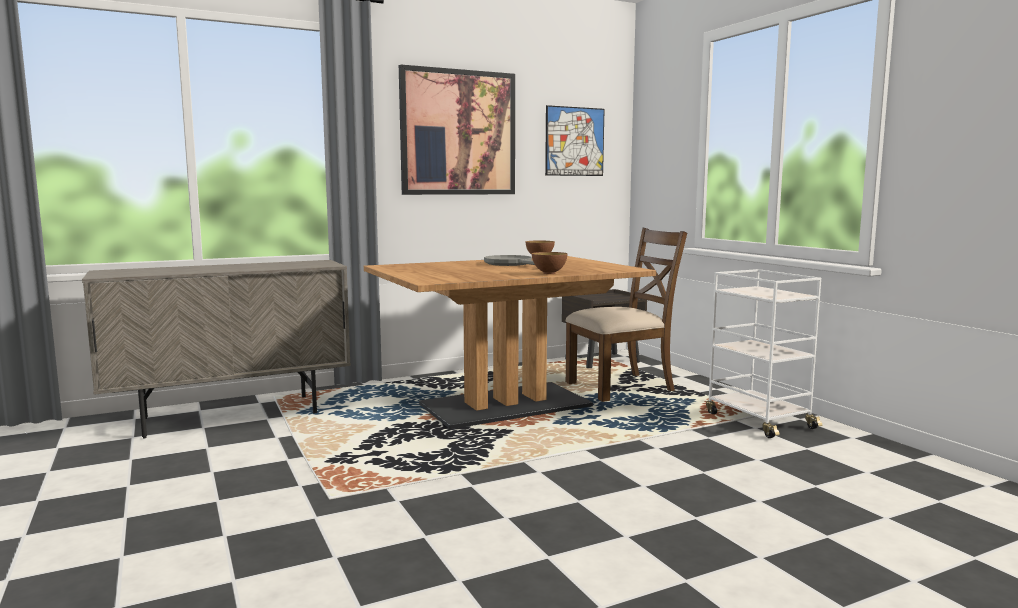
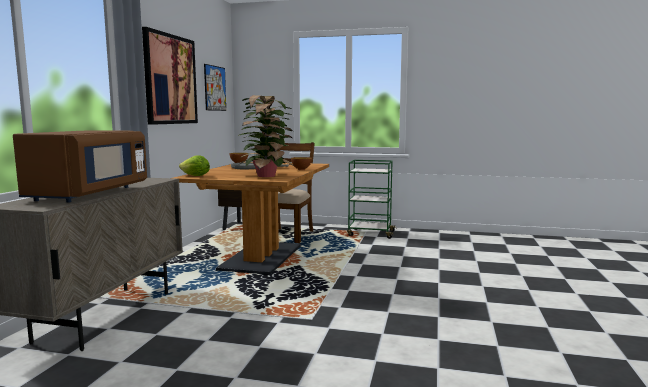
camera: 50 degrees left, 0 degrees up
(191, 270) = (88, 194): none -> brown microwave
(392, 266) = (195, 176): none -> lettuce
(454, 275) = (266, 175): none -> potted plant
(758, 420) = (370, 233): white cart -> green cart

